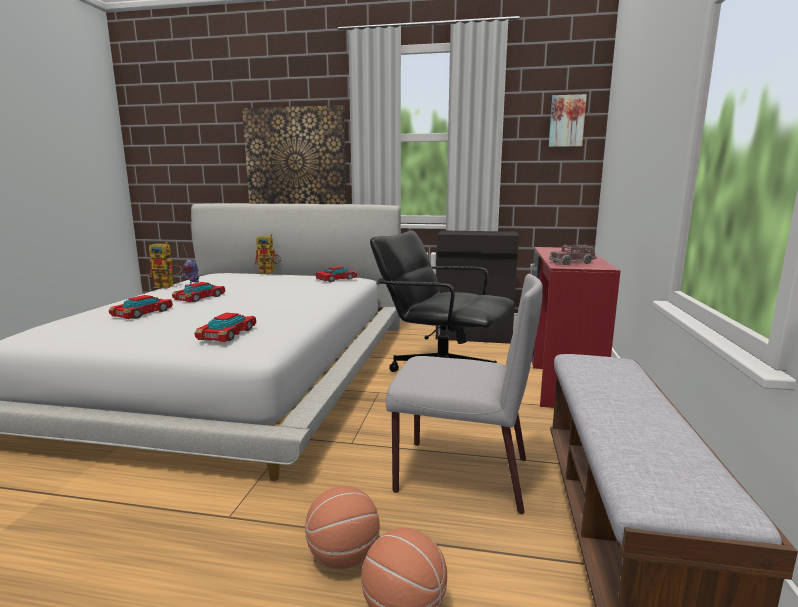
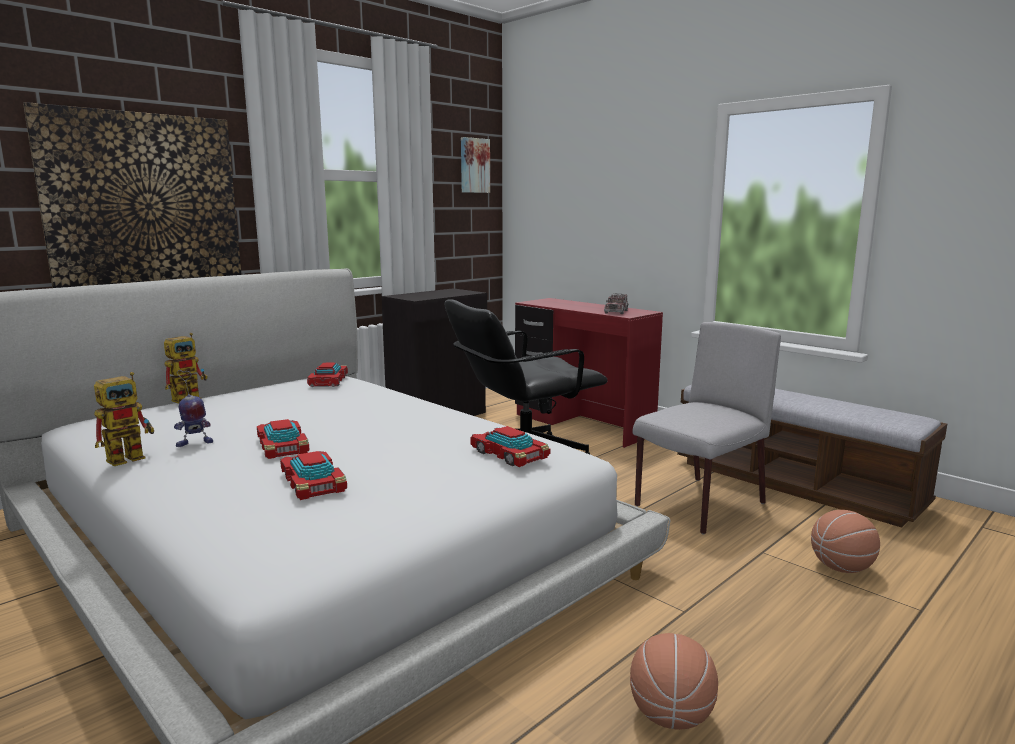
camera: 55 degrees left, 0 degrees up
(343, 557) = (775, 574): basketball -> basketball (671, 716)

